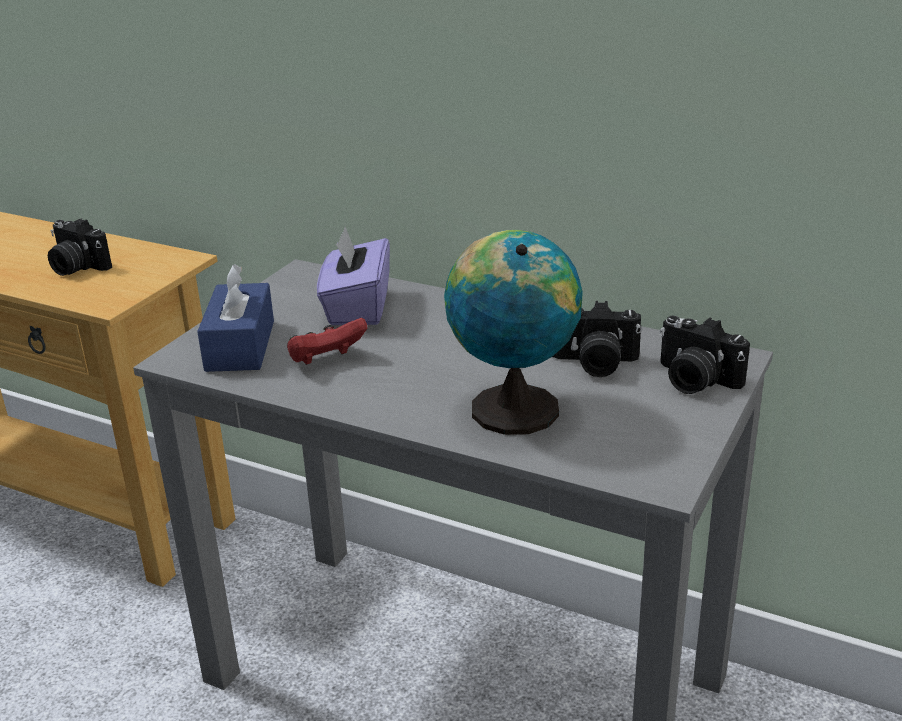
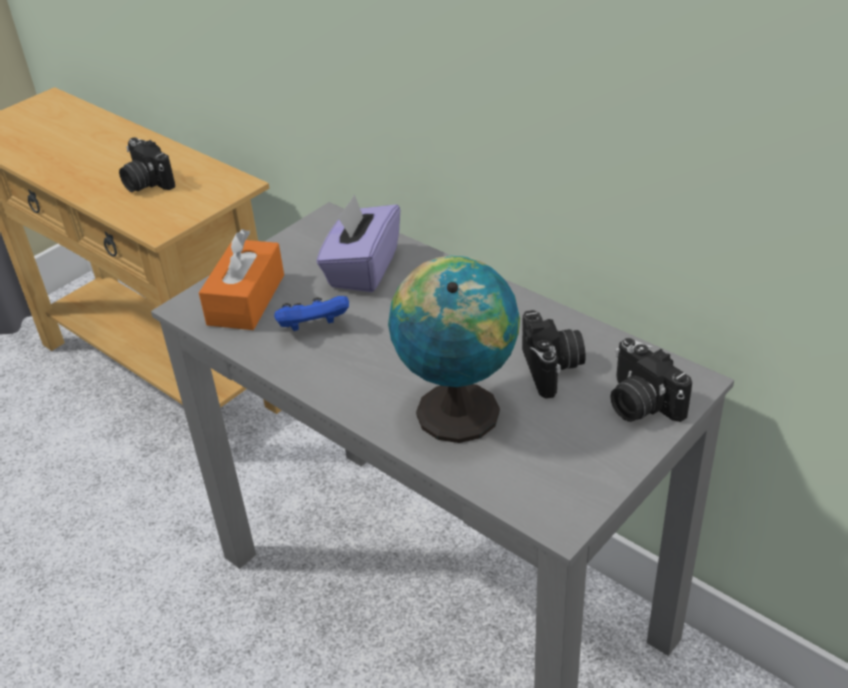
camera: 15 degrees right, 10 degrees up
(240, 345) = (246, 300): blue tissue box -> orange tissue box
(326, 360) = (313, 328): red game controller -> blue game controller
(594, 363) = (553, 369): camera -> camera turned 120 degrees counterclockwise

